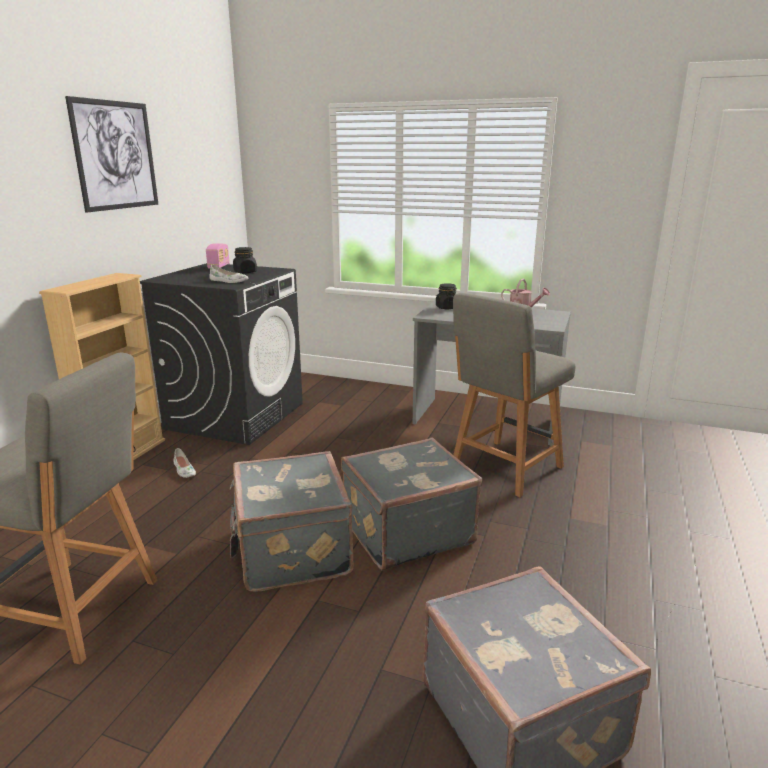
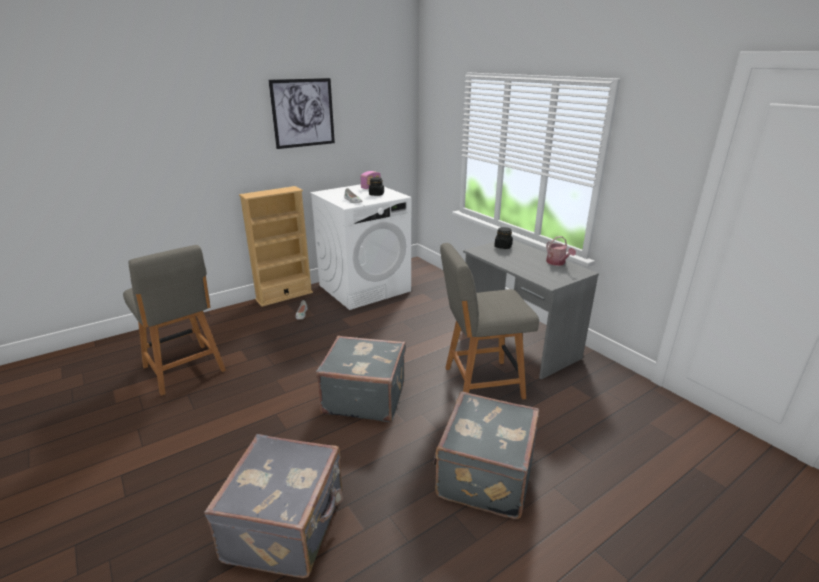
camera: 35 degrees right, 5 degrees up
(236, 415) = (365, 288): black washing machine -> white washing machine
(290, 551) = (295, 382): grey suitcase -> grey suitcase (483, 475)

